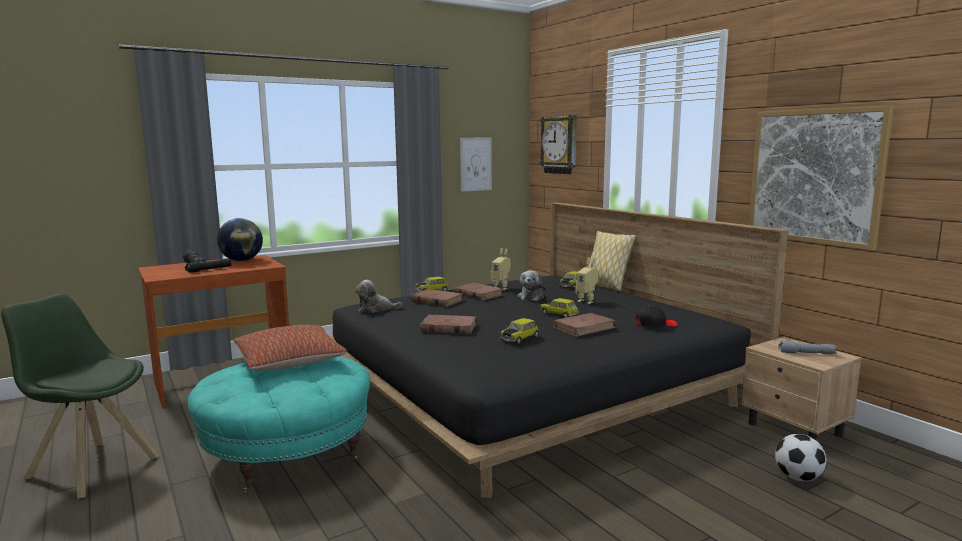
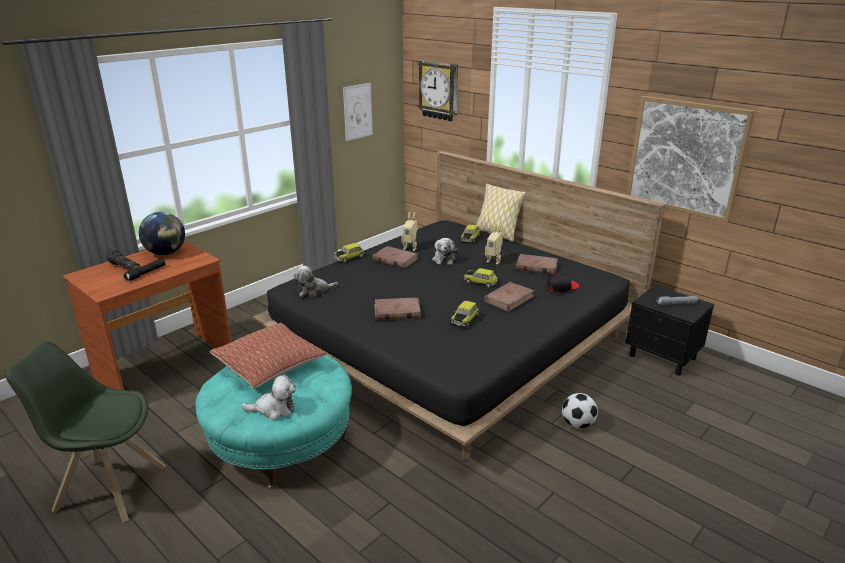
camera: 15 degrees left, 15 degrees up
(263, 394) = (274, 409): none -> plush toy
(436, 301) = (363, 273): brown book -> brown book (536, 267)
(795, 430) = (663, 357): beige nightstand -> black nightstand
(798, 478) = (676, 403): football -> football (578, 424)

